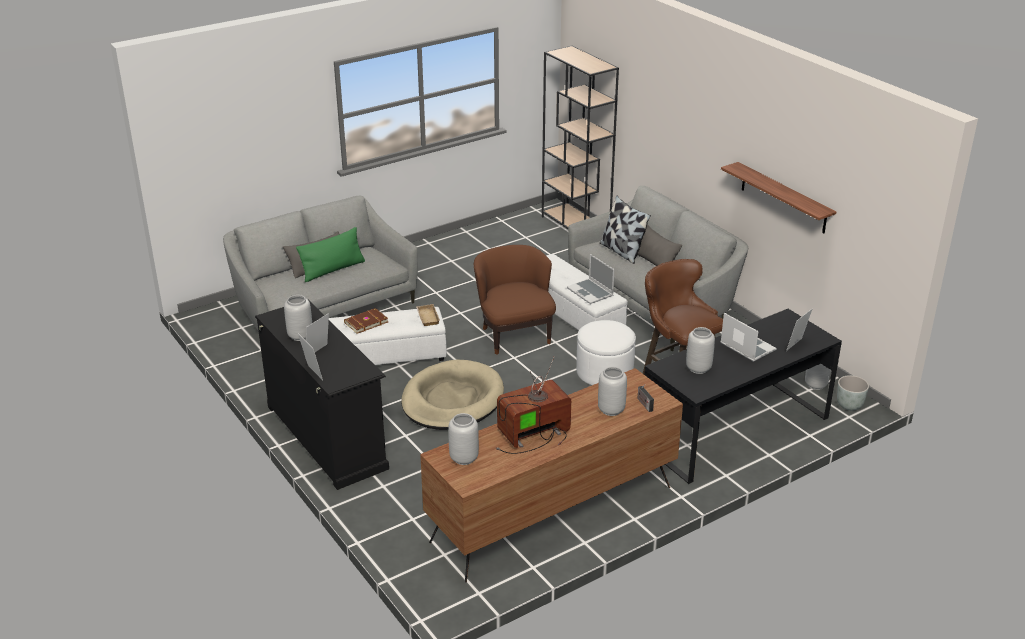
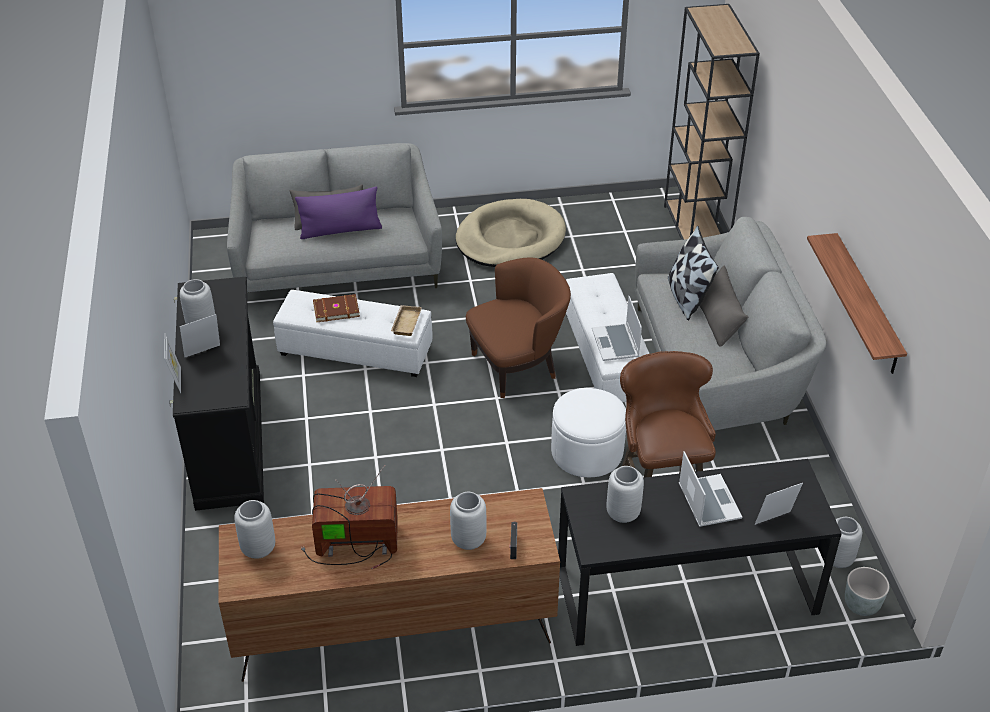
camera: 25 degrees right, 10 degrees up
(333, 270) = (340, 230): green pillow -> purple pillow
(452, 400) = (390, 434): beige dog bed -> beige dog bed (510, 239)
(514, 335) = (517, 366): brown armchair -> brown armchair turned 60 degrees clockwise

